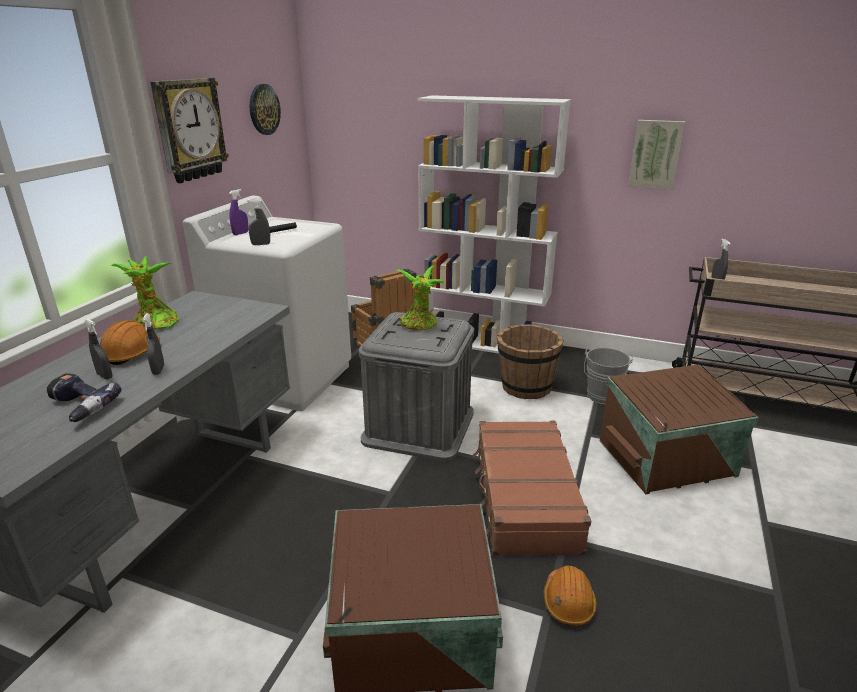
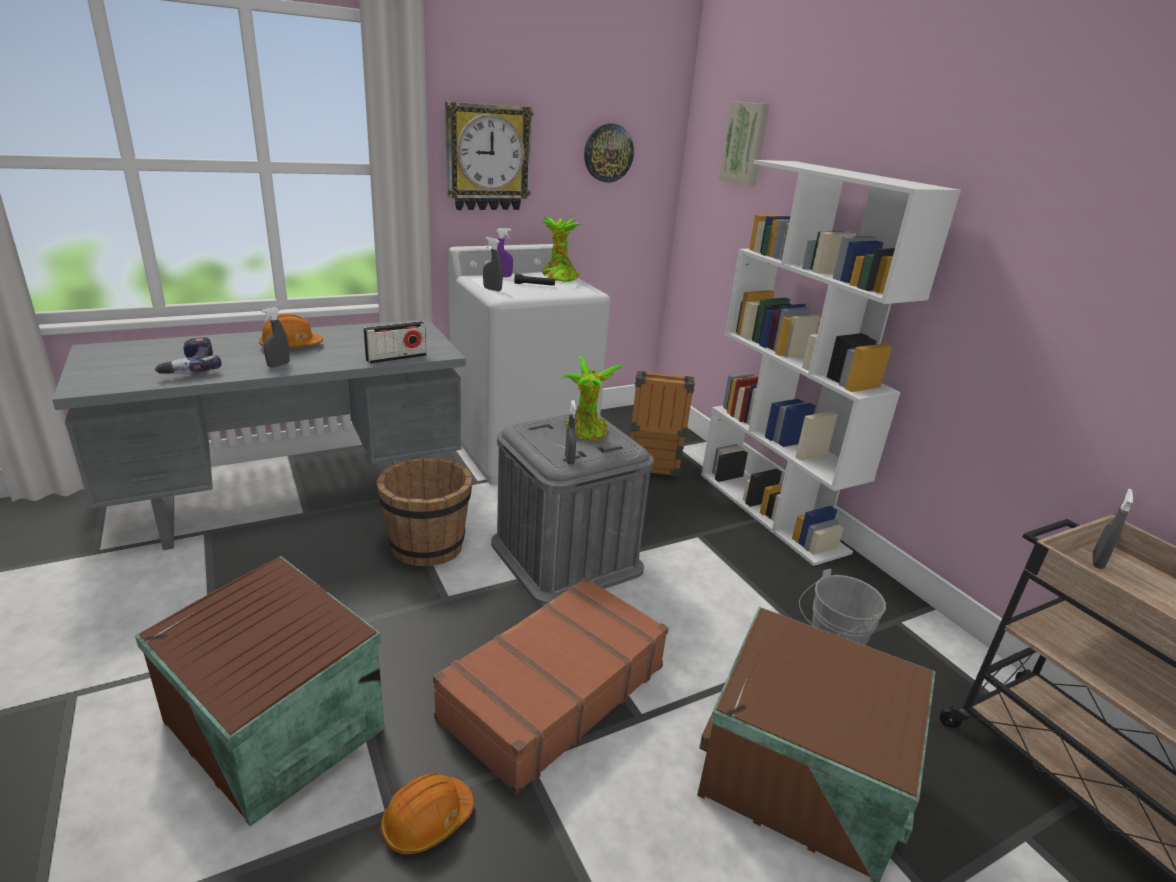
camera: 40 degrees right, 0 degrees up
(105, 376) = (246, 354): grey spray bottle -> grey spray bottle (569, 460)
(154, 322) = (352, 331): potted plant -> potted plant (558, 277)
(241, 326) = (396, 358): none -> radio
(525, 387) = (745, 584): brown bucket -> brown bucket (427, 546)
(655, 154) = (1079, 307): picture -> picture (745, 144)

